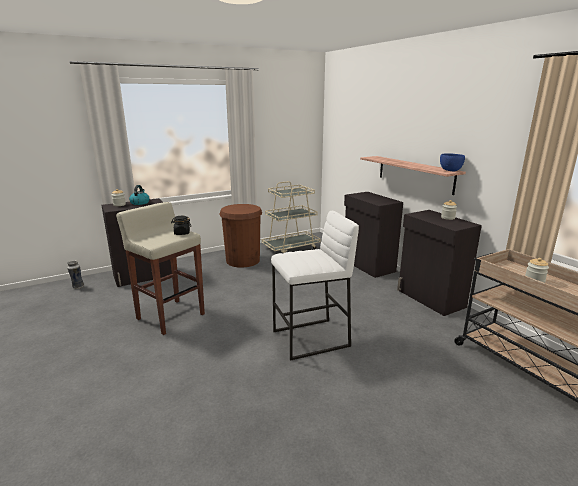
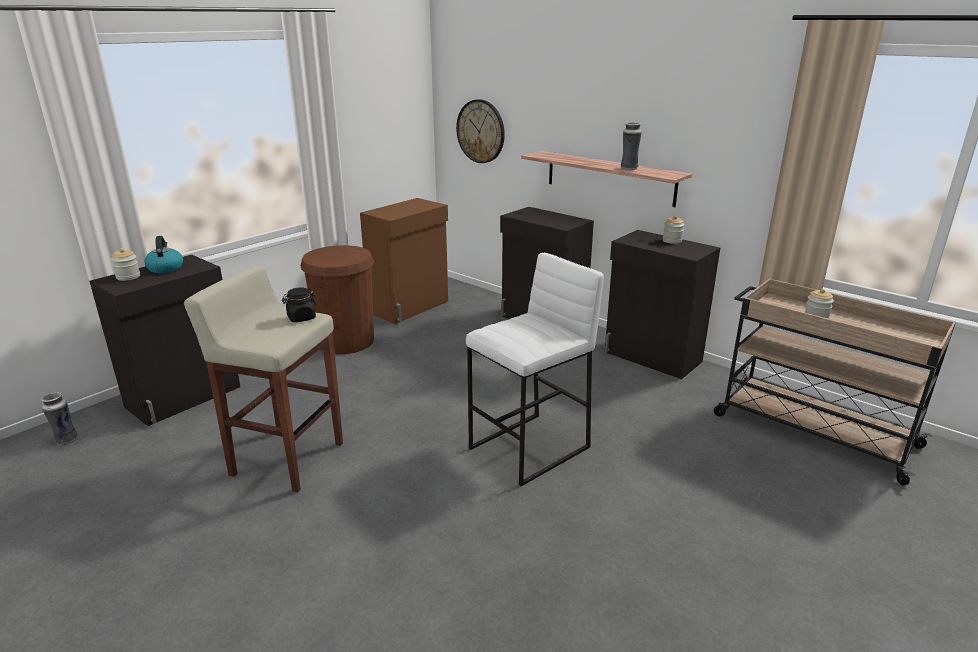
camera: 20 degrees left, 5 degrees up
(291, 247) = (410, 307): beige cart -> brown cabinet
(345, 144) = (481, 131): none -> wall clock
(422, 167) = (629, 169): none -> vase
(450, 170) = (672, 173): blue bowl -> none

